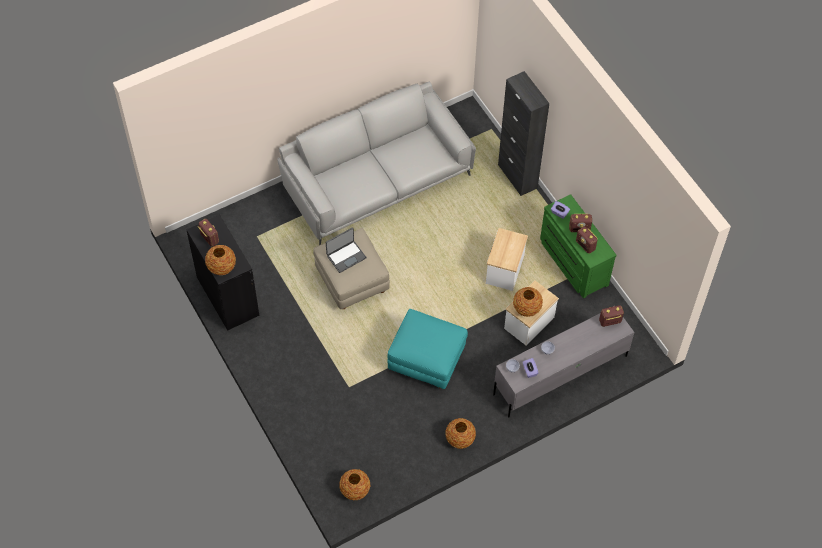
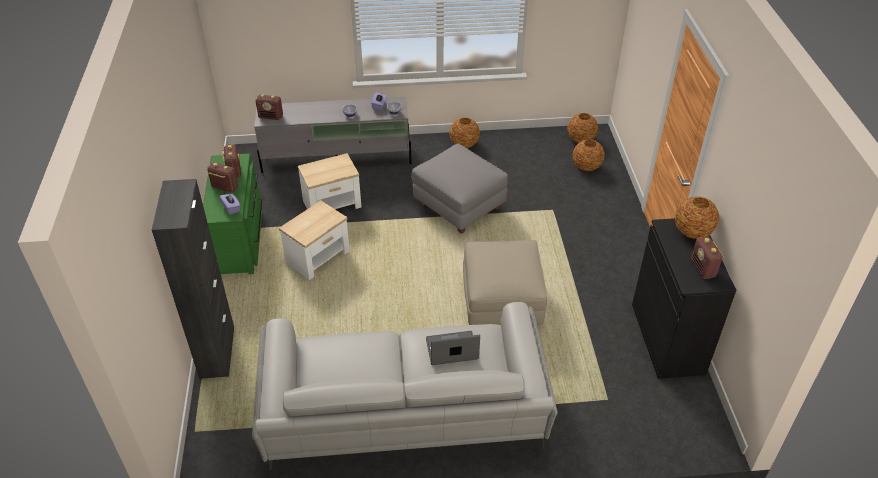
camera: 155 degrees left, 15 degrees down
(346, 256) = (510, 265): laptop -> laptop (452, 350)
(427, 360) = (458, 207): turquoise ottoman -> grey ottoman
(527, 309) = (337, 166): vase -> vase (586, 166)

